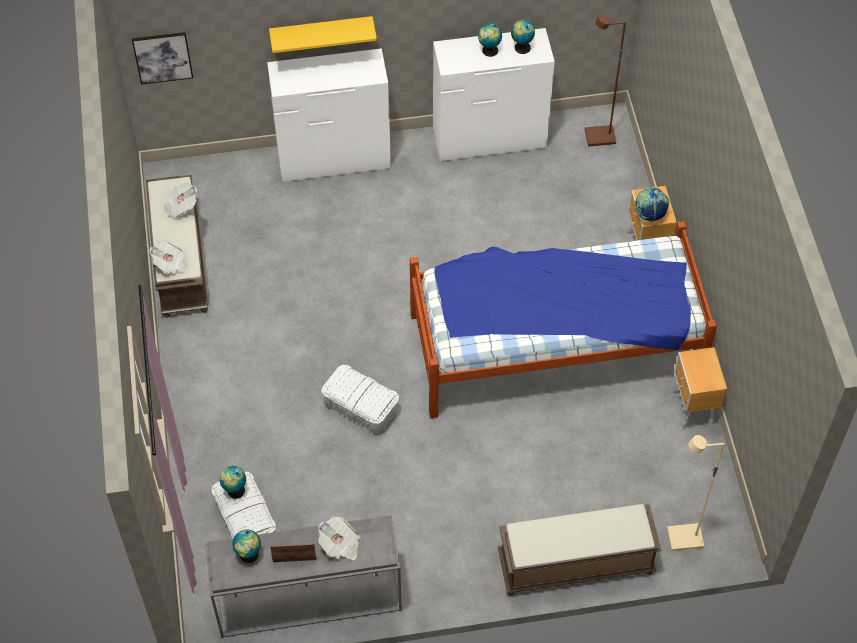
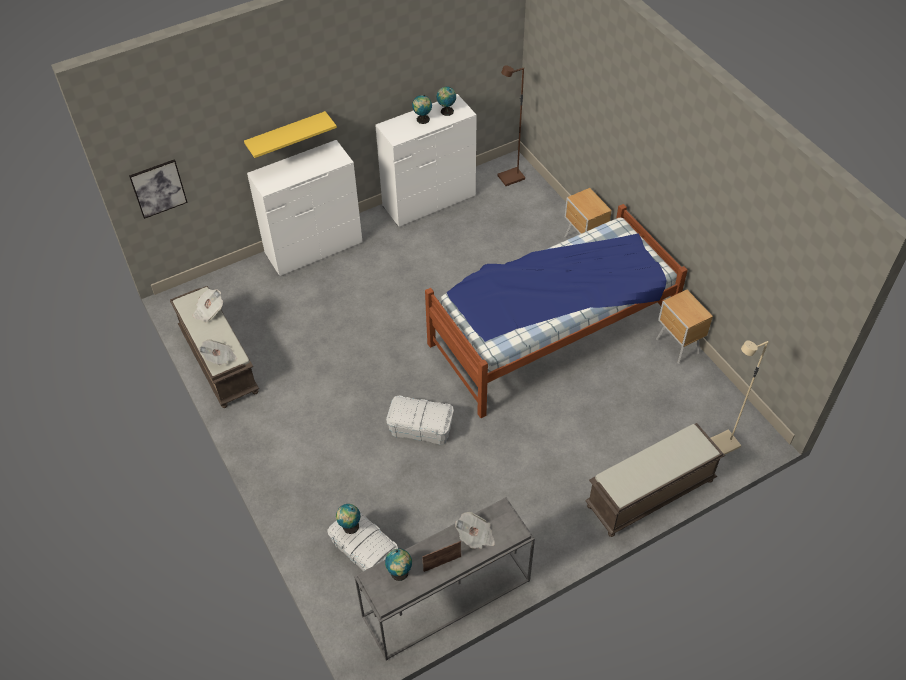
camera: 20 degrees left, 5 degrees down
(649, 215) = (589, 210): globe -> none

